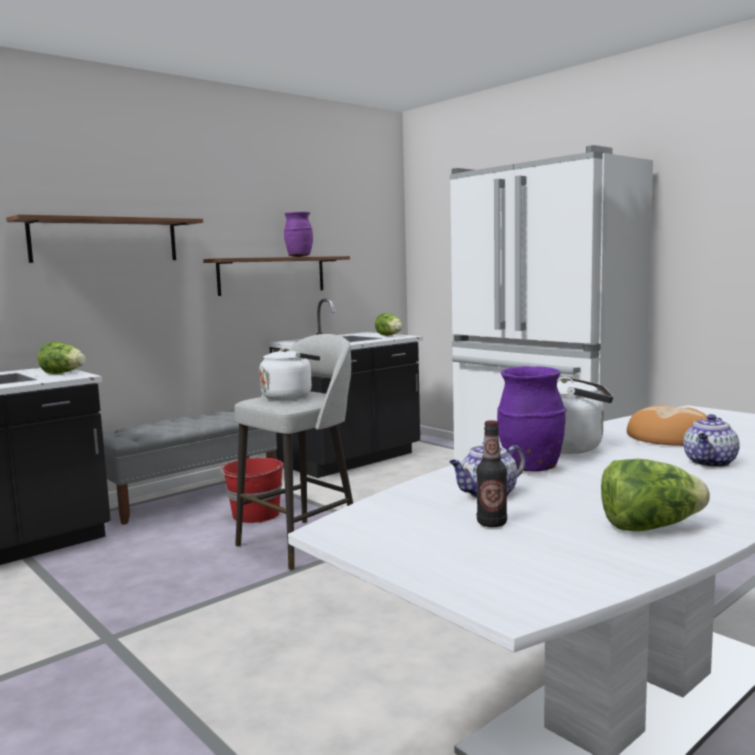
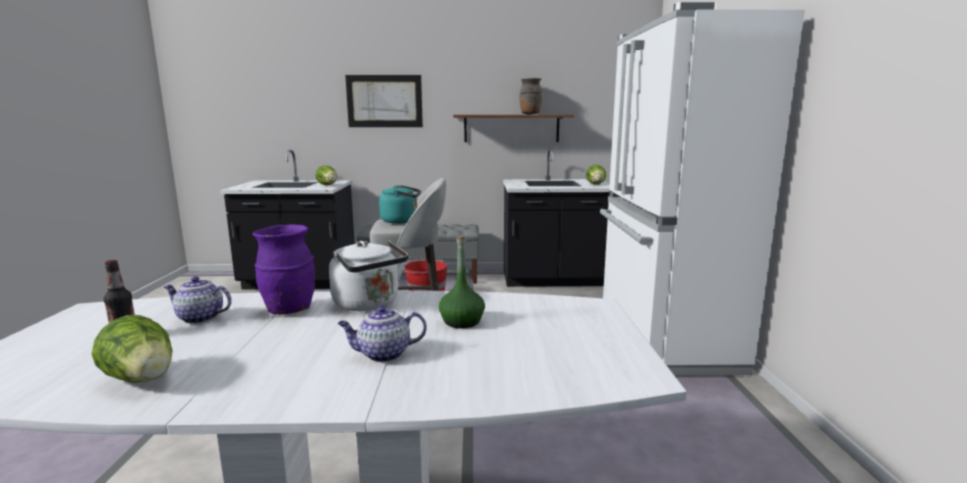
camera: 40 degrees right, 5 degrees up
(105, 240) = (384, 101): shelf -> picture
(289, 396) = (402, 221): white kettle -> turquoise kettle
(299, 256) = (530, 114): purple vase -> brown vase
(669, 437) = (461, 321): bread -> green bottle

